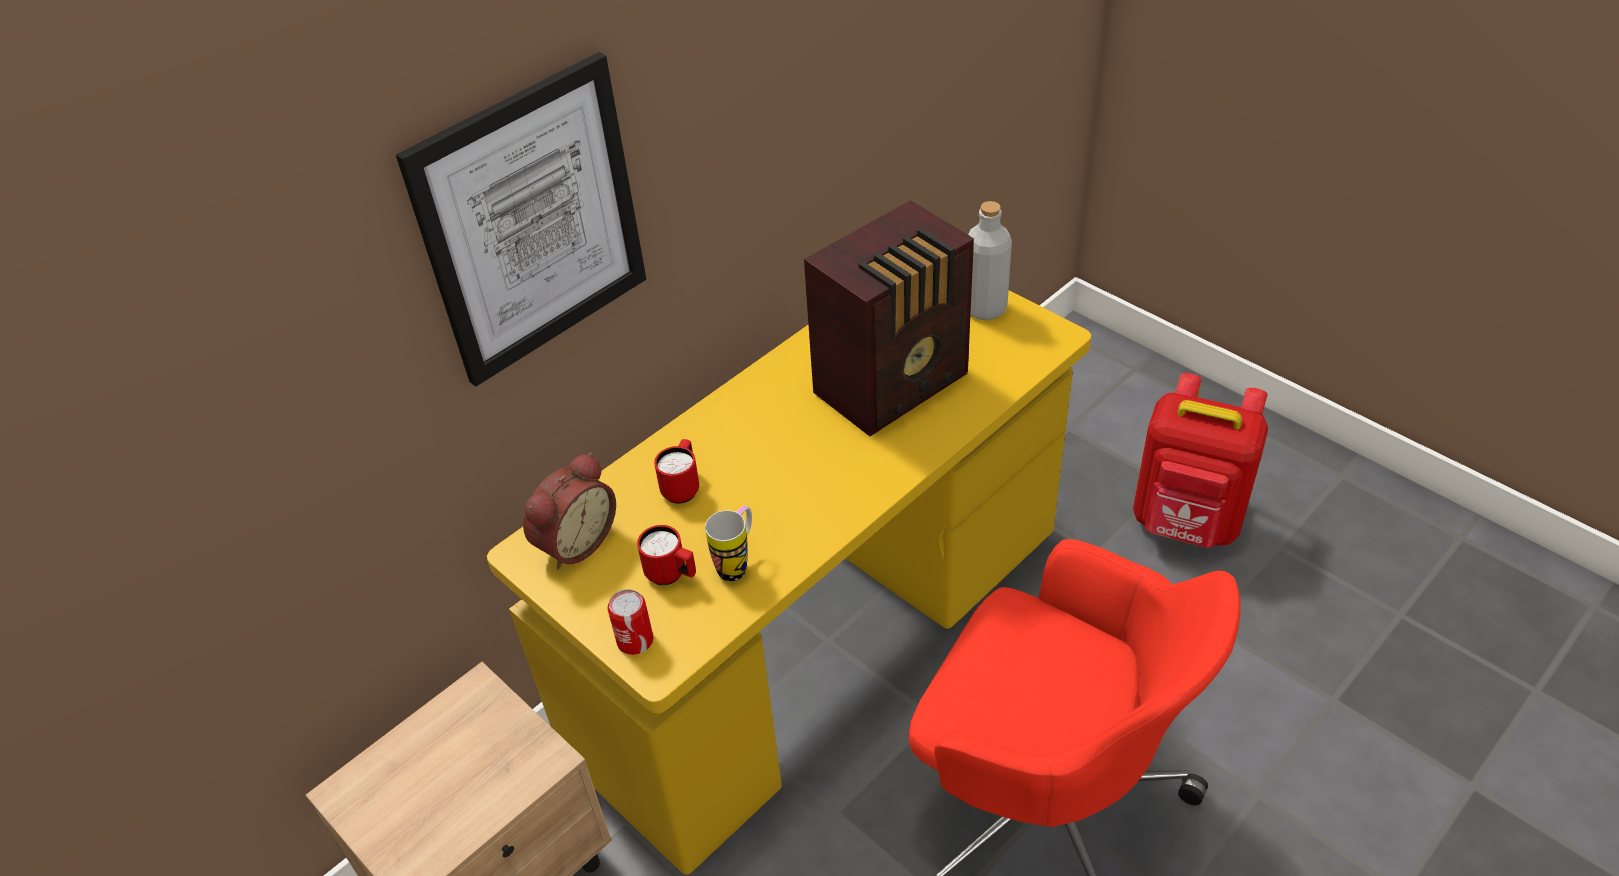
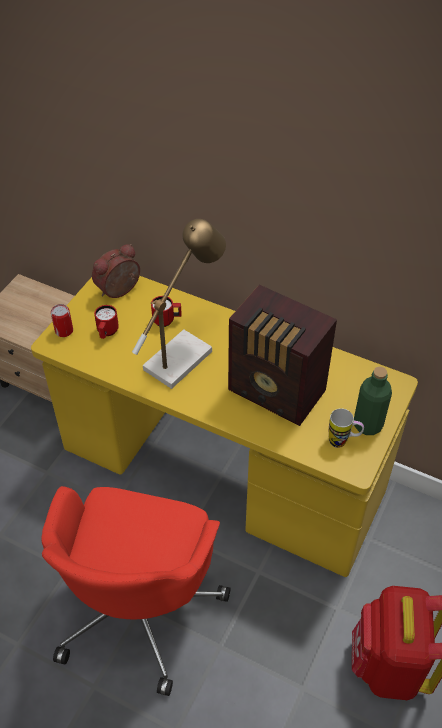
camera: 70 degrees right, 5 degrees up
(532, 222) = (166, 150): picture -> none
(574, 541) = (120, 291): alarm clock -> alarm clock turned 120 degrees clockwise
(737, 563) = (120, 356): mug -> mug (343, 442)
(770, 479) = (183, 354): none -> table lamp
(984, 308) = (368, 424): grey bottle -> green bottle

